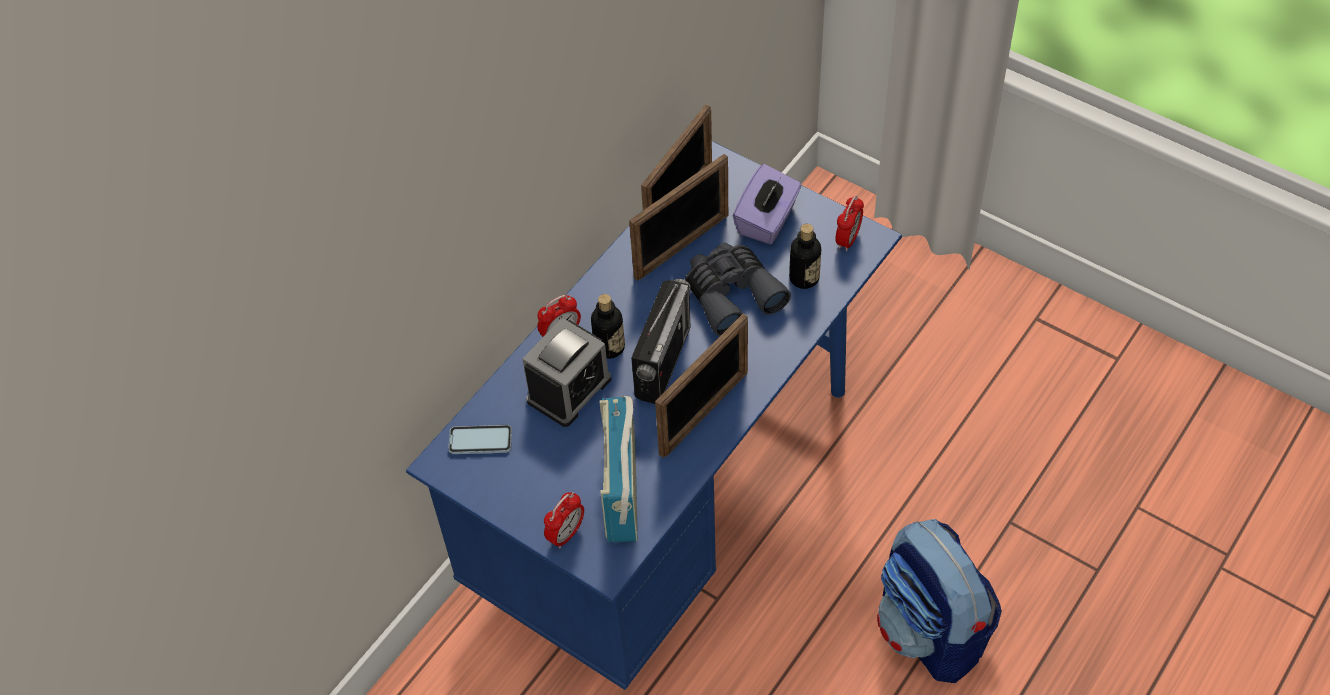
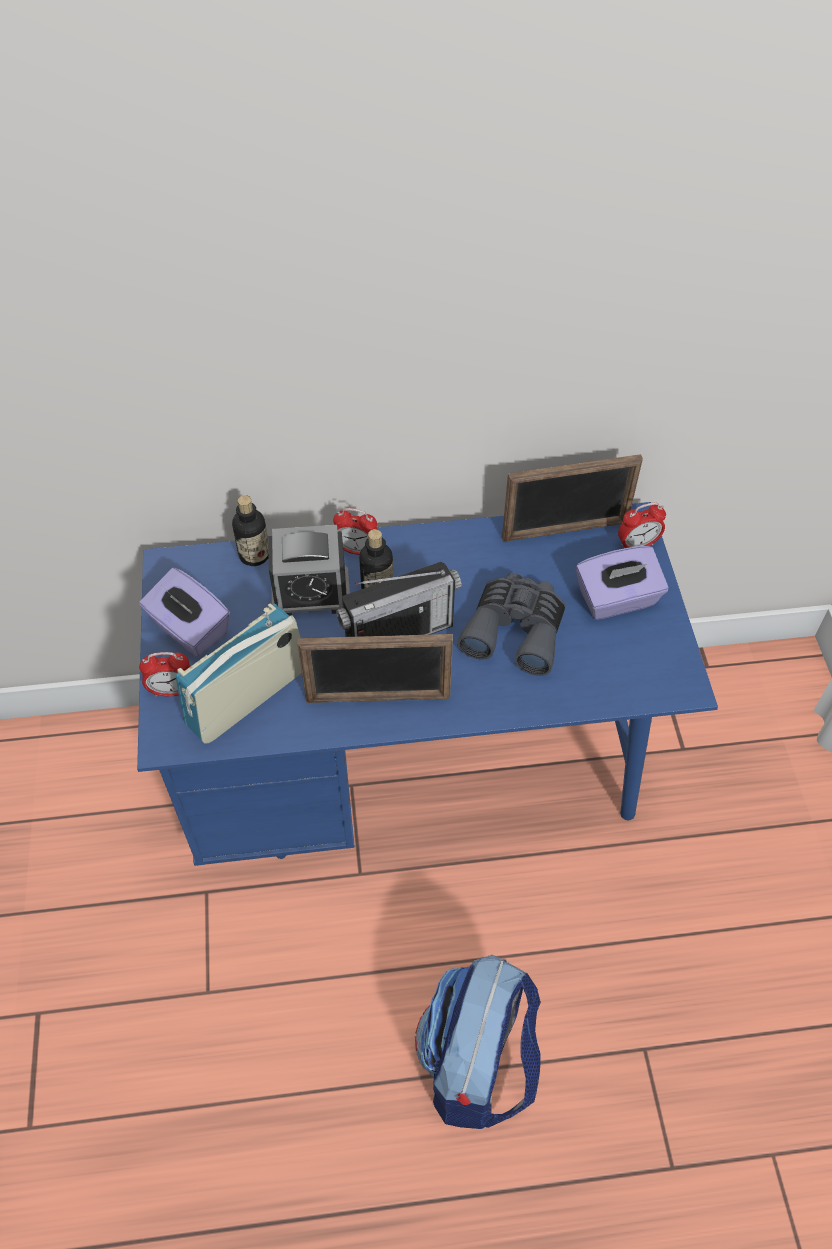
camera: 45 degrees right, 0 degrees up
(480, 441) = (210, 573): phone -> none
(520, 488) = (189, 629): none -> purple tissue box
(682, 246) = (525, 563): picture frame -> none
(804, 278) = (588, 668): bottle -> bottle (254, 555)
(848, 239) = (664, 670): alarm clock -> alarm clock (637, 545)

